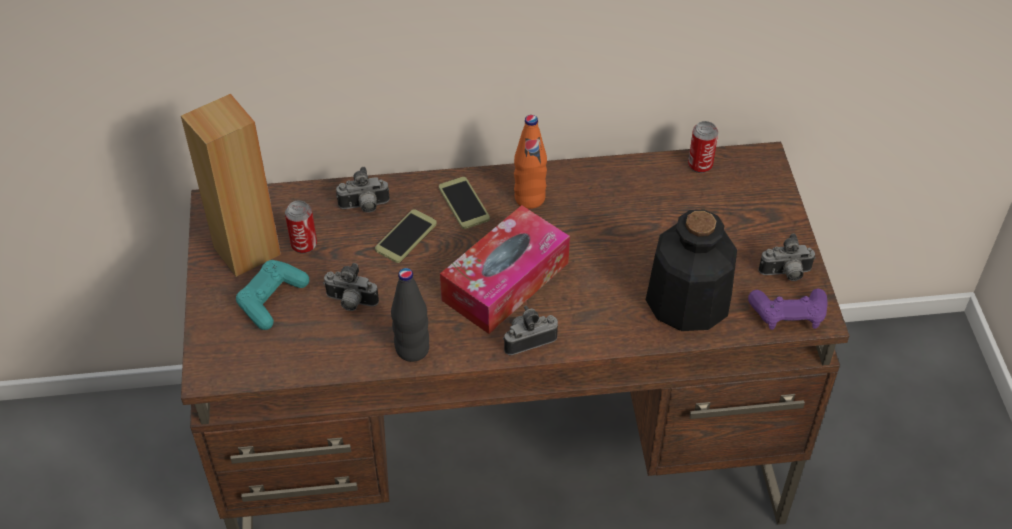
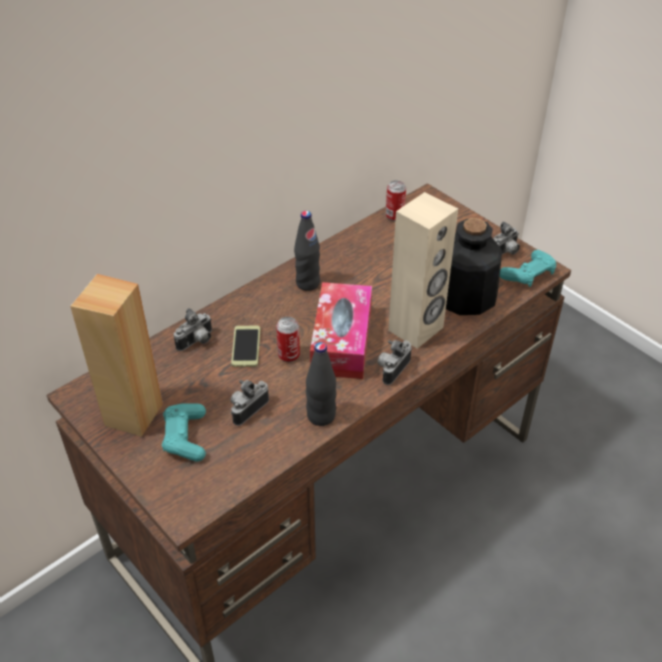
camera: 35 degrees left, 5 degrees down
(304, 245) = (175, 388): can -> can (289, 355)
(350, 303) = (247, 409): camera -> camera turned 150 degrees clockwise
(463, 203) = (266, 307): phone -> none
(529, 198) = (307, 283): orange bottle -> black bottle
(596, 310) = (416, 329): none -> beige speaker
(788, 314) = (528, 275): purple game controller -> turquoise game controller

